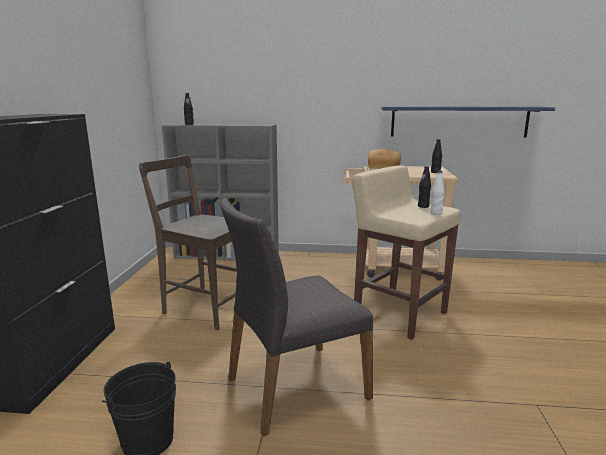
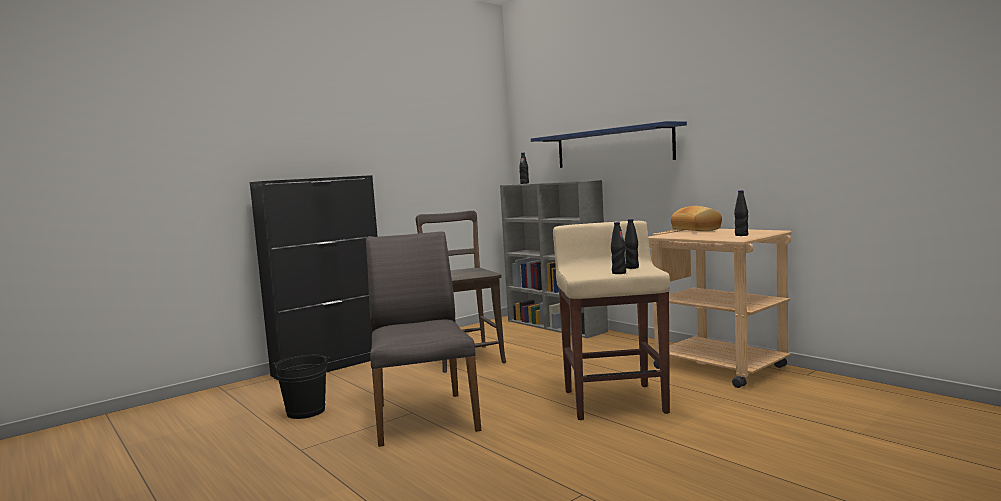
camera: 45 degrees right, 10 degrees down
(295, 387) = (424, 417): grey chair -> grey chair turned 60 degrees clockwise
(436, 213) = (619, 273): white bottle -> black bottle
(459, 121) = (812, 165): blue shelf -> blue shelf (612, 147)

